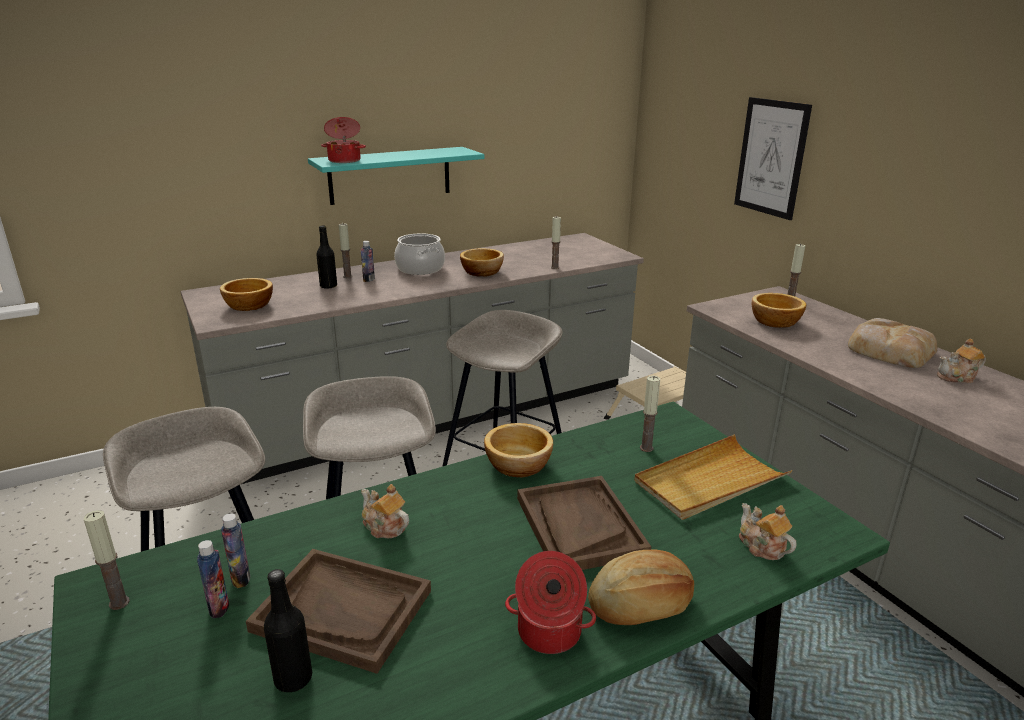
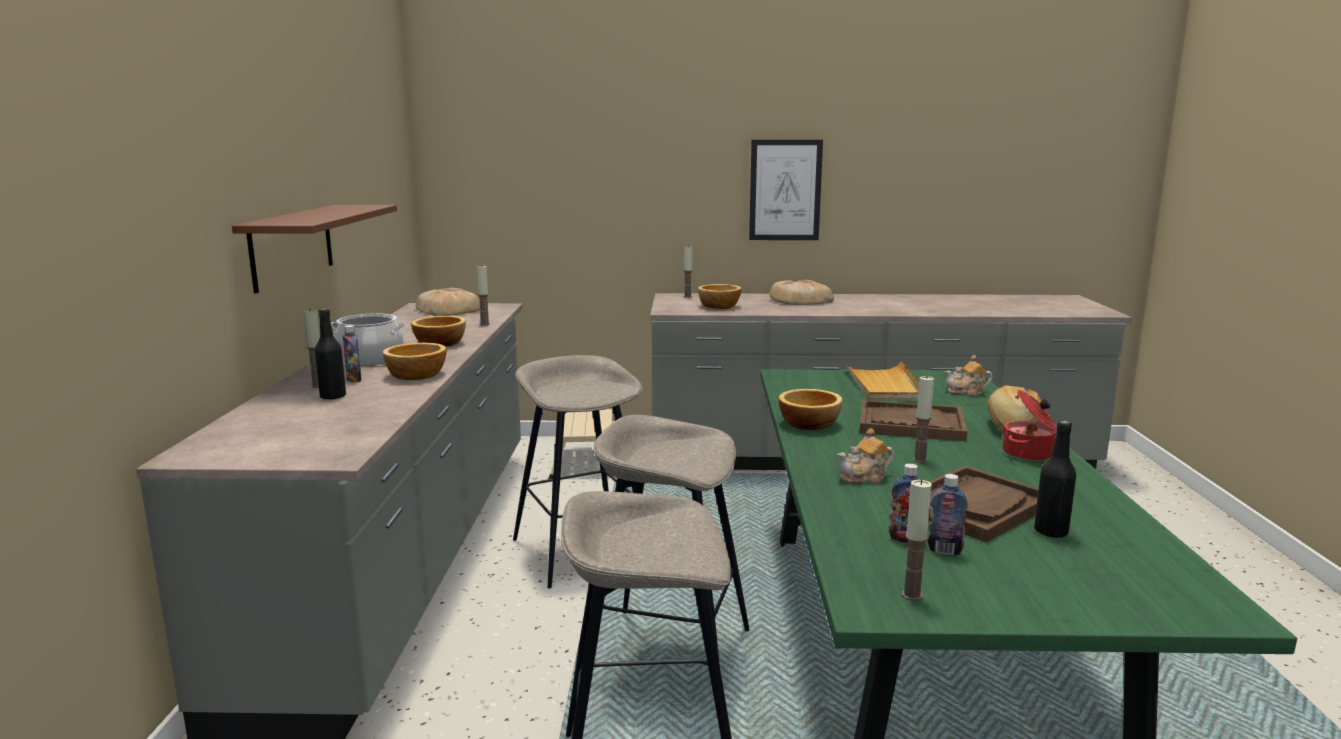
camera: 60 degrees left, 10 degrees down
(248, 306) = (312, 437): bowl -> bowl (416, 375)
(345, 160) = (298, 220): cooking pot -> none
(390, 175) = (292, 246): turquoise shelf -> brown shelf
(581, 247) = (449, 310): none -> bread
(646, 448) = (823, 388): candle -> candle (920, 460)
(771, 158) = (616, 184): picture -> picture (785, 190)
(957, 377) = (852, 300): teapot -> none

